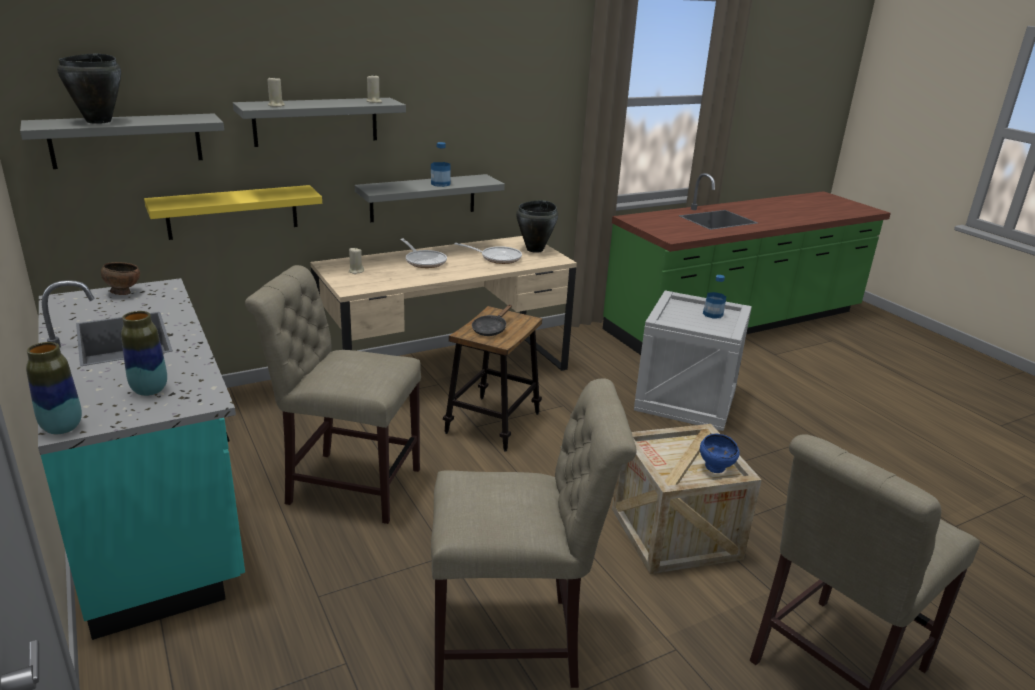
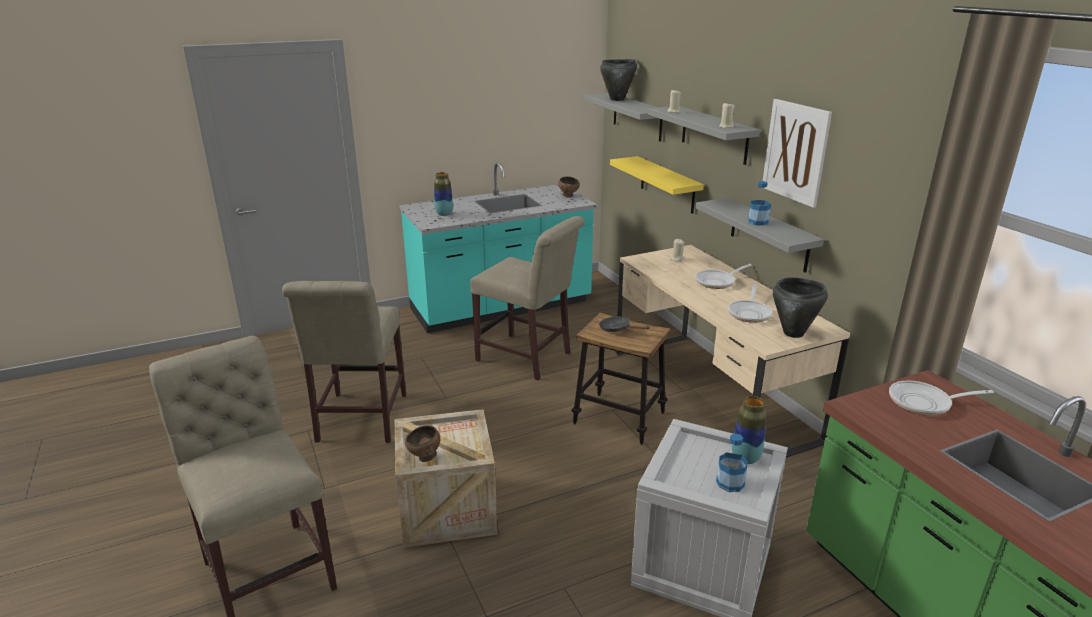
camera: 95 degrees right, 0 degrees up
(62, 428) = (413, 206): vase -> vase (745, 458)
(347, 484) = (528, 358): beige chair -> beige chair turned 105 degrees clockwise
(440, 107) = (795, 152): none -> picture
(657, 223) = (924, 403): none -> frying pan
(716, 469) = (425, 458): blue bowl -> brown bowl

